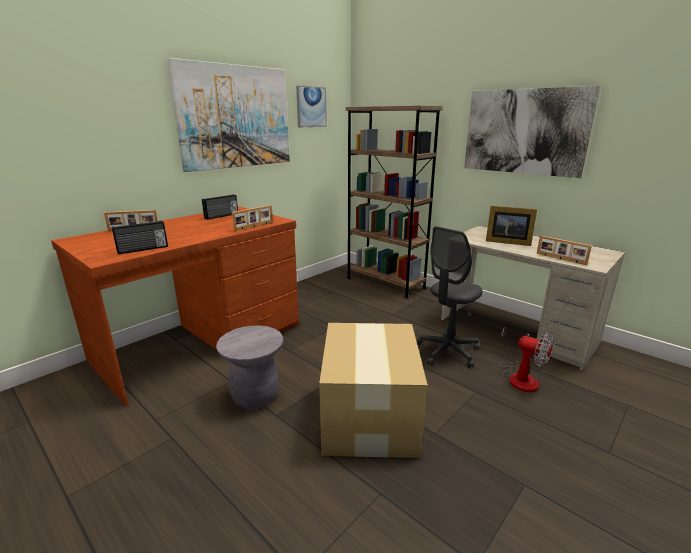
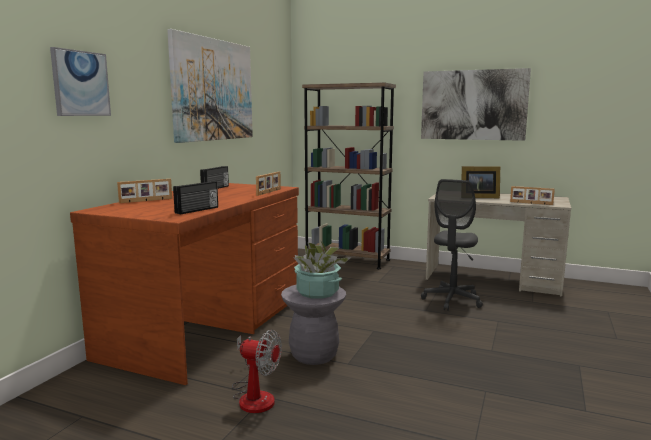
camera: 20 degrees left, 10 degrees down
(253, 341) = (317, 292): none -> potted plant
(311, 107) = (265, 84): picture -> picture (80, 83)
(370, 415) = (430, 349): cardboard box -> none
(519, 376) = (521, 307): fan -> fan (254, 396)

